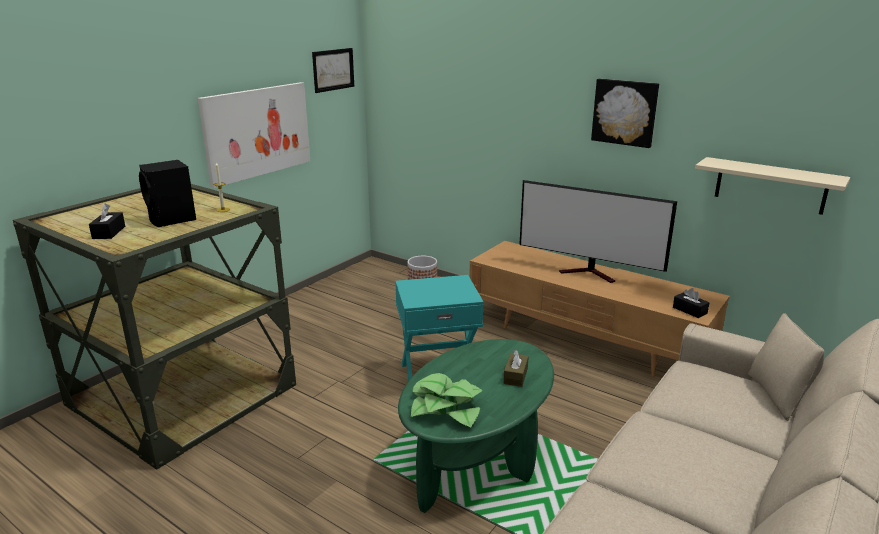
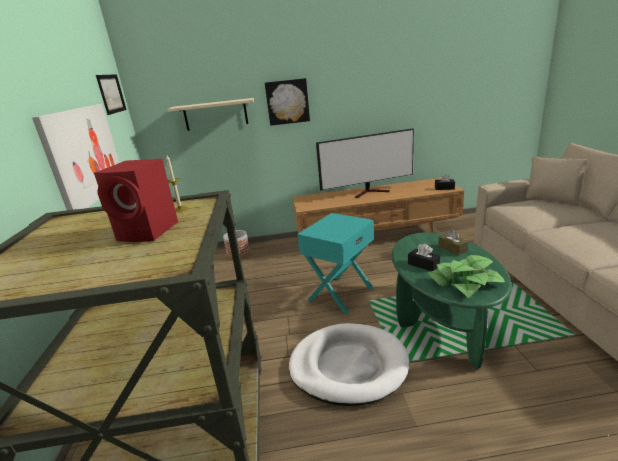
camera: 40 degrees left, 0 degrees up
(109, 232) = (101, 268): black tissue box -> black tissue box (423, 265)
(172, 220) = (150, 232): black speaker -> red speaker
(337, 434) = (348, 366): none -> white dog bed
(625, 112) = (363, 82): picture -> picture (287, 102)
(770, 185) = (453, 106): beige shelf -> beige shelf (215, 114)

